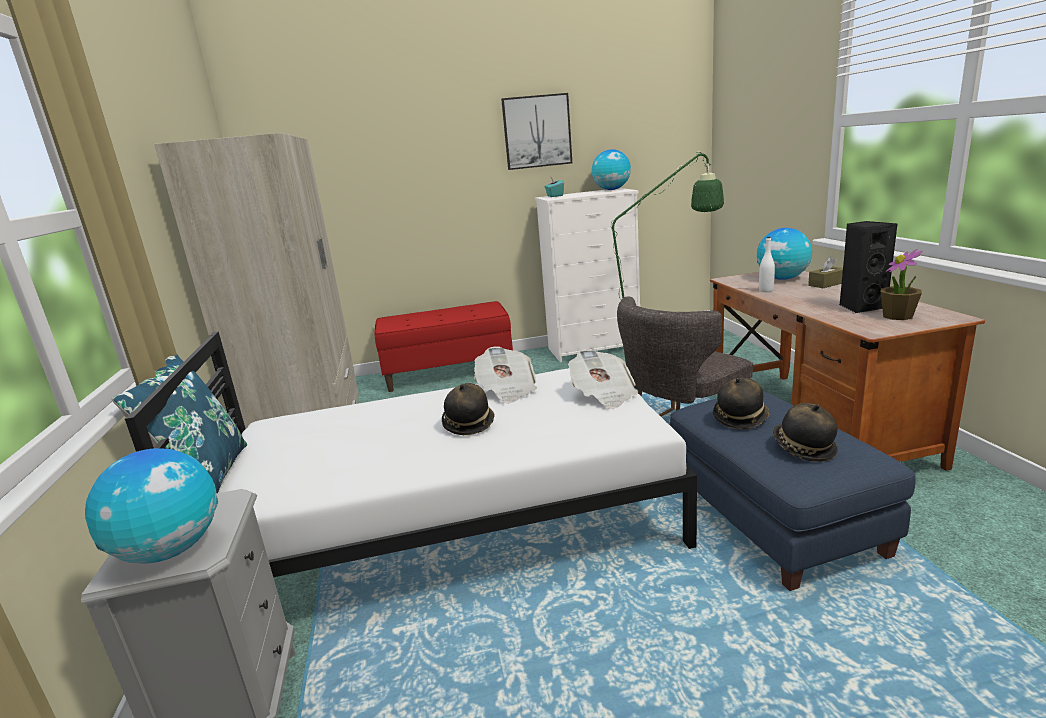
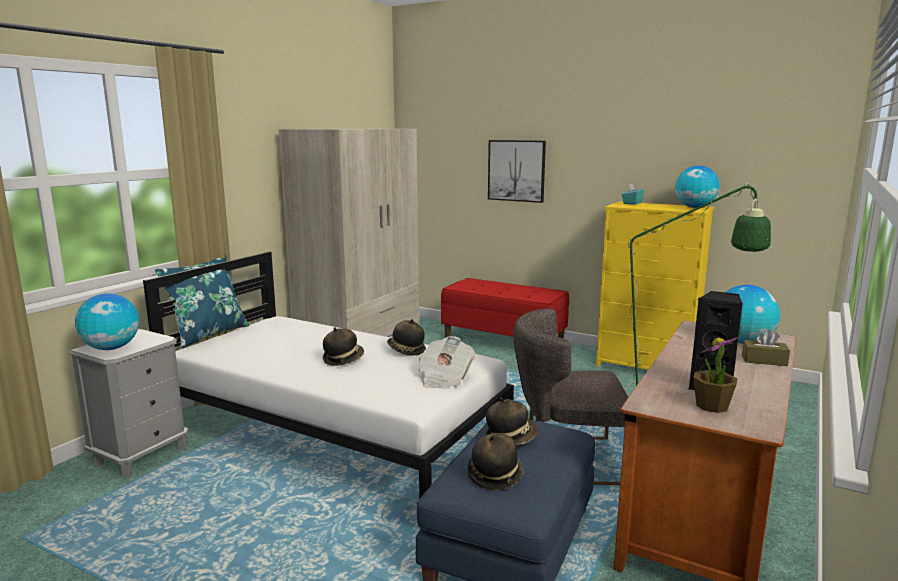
camera: 40 degrees right, 5 degrees down
(507, 390) = (406, 350): newspaper -> hat
(537, 131) = (634, 139): picture -> picture (516, 170)
(595, 348) = (646, 367): white dresser -> yellow dresser
(766, 290) = (688, 345): white bottle -> none

